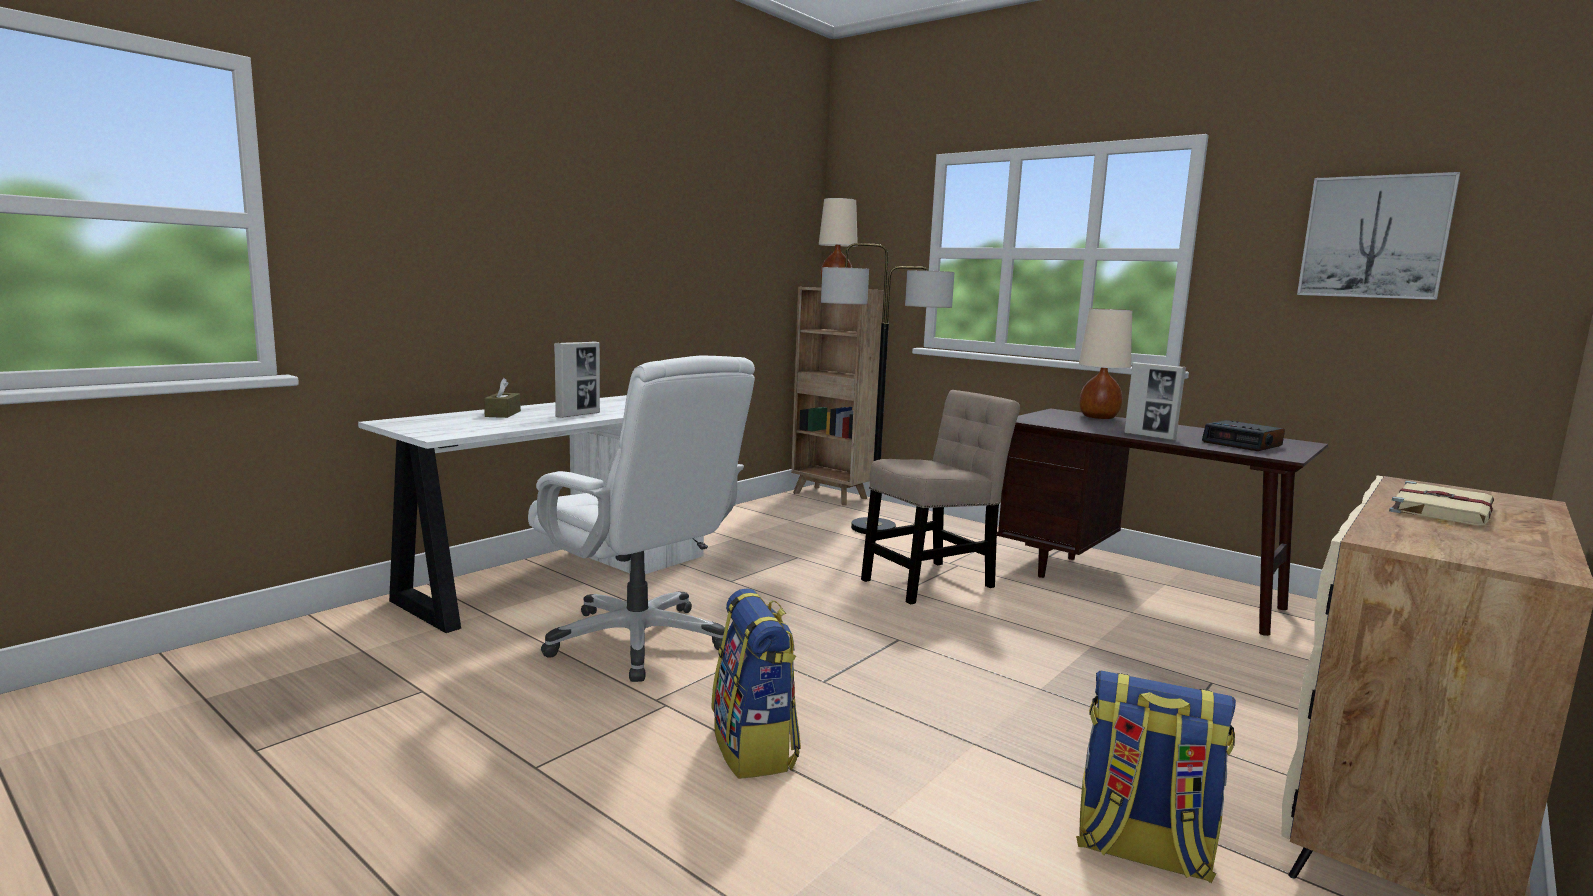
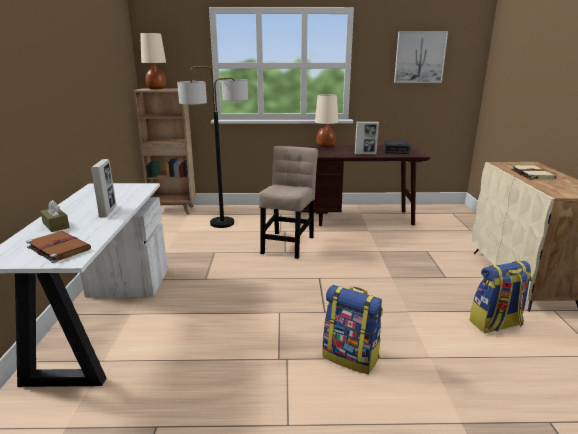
camera: 40 degrees left, 10 degrees up
(454, 426) = (58, 248): none -> brown book
(639, 641) = (219, 333): white office chair -> none

